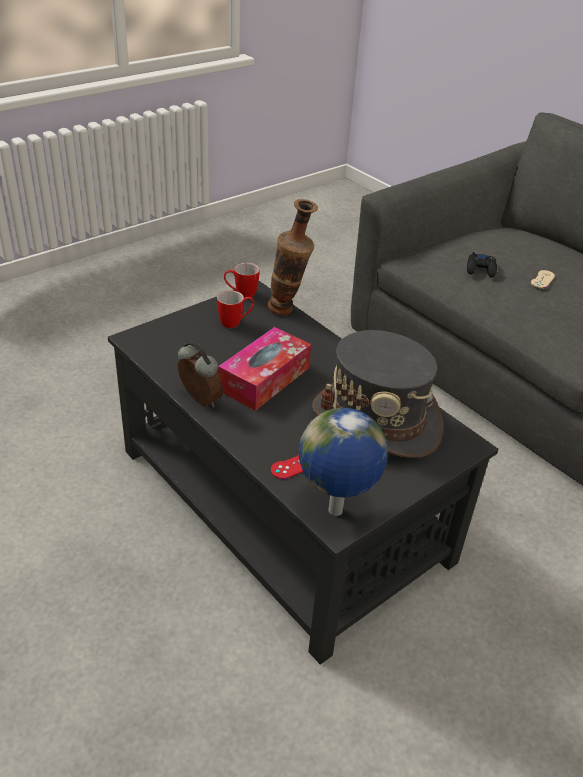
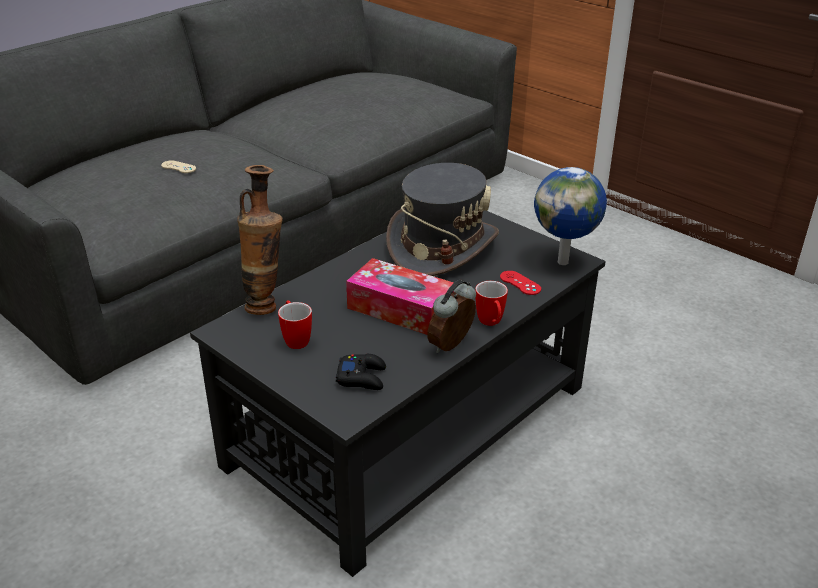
camera: 95 degrees left, 5 degrees down
(241, 294) = (227, 342): mug -> mug (491, 323)
(481, 269) = (154, 197): black game controller -> black game controller (362, 377)

